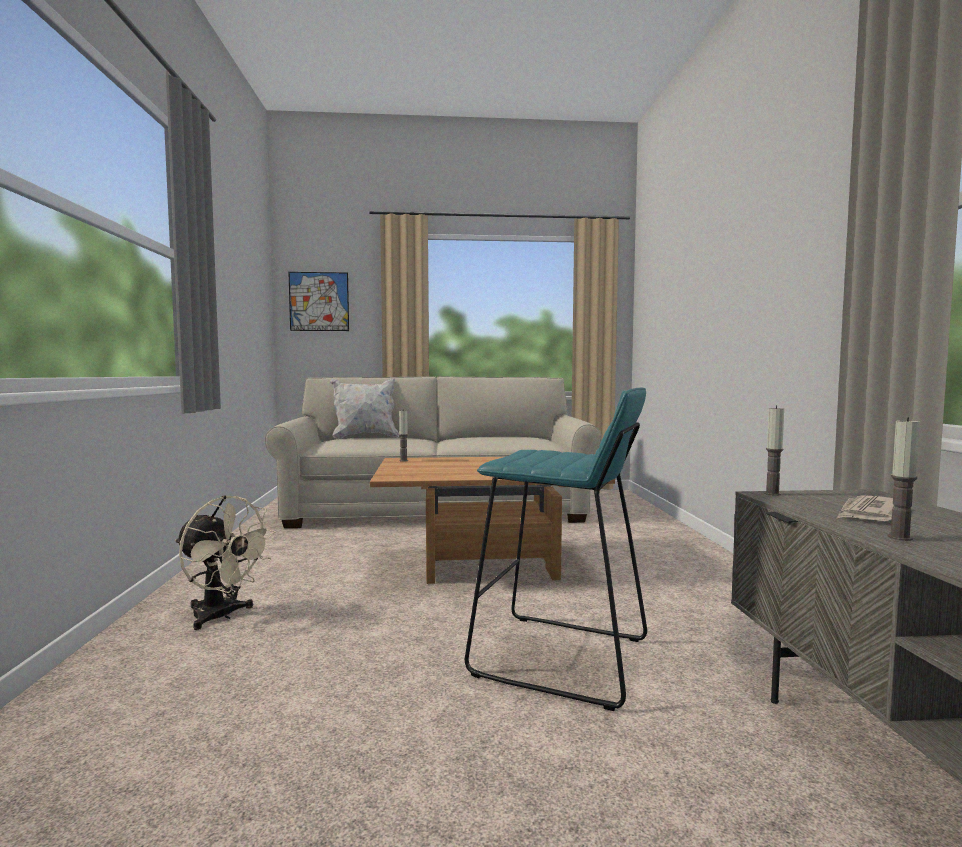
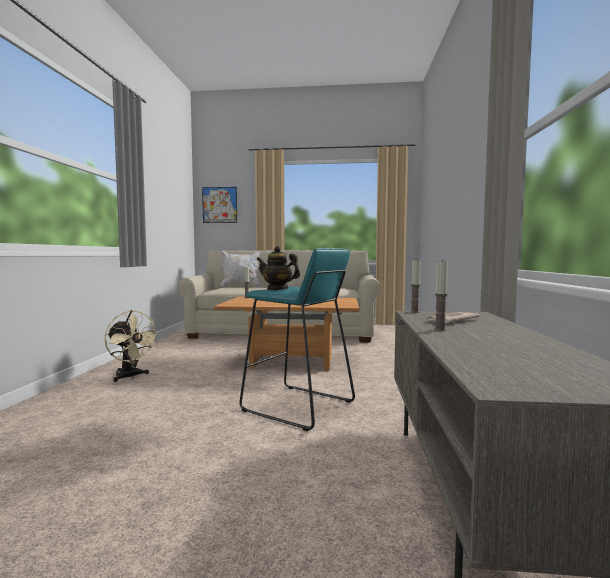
camera: 10 degrees right, 0 degrees up
(528, 458) = (277, 289): none -> teapot

